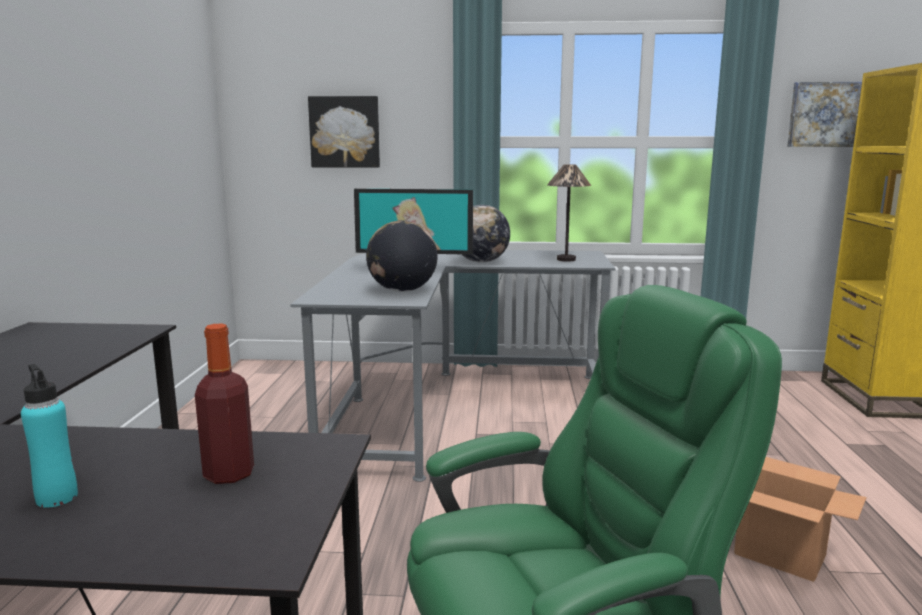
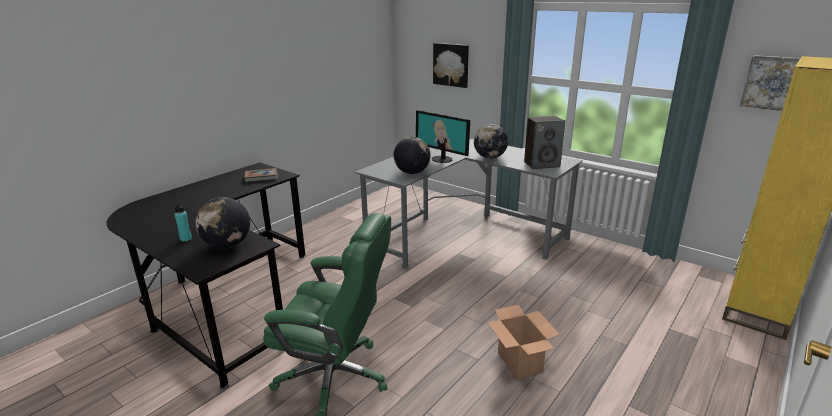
camera: 35 degrees right, 10 degrees up
(83, 342) = (261, 177): none -> book
(229, 474) = (227, 245): bottle -> globe
(566, 259) = (542, 164): table lamp -> speaker

